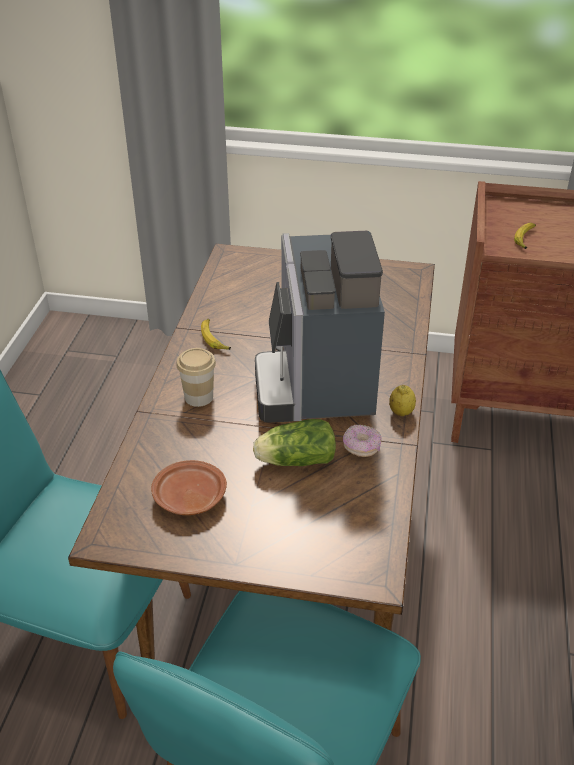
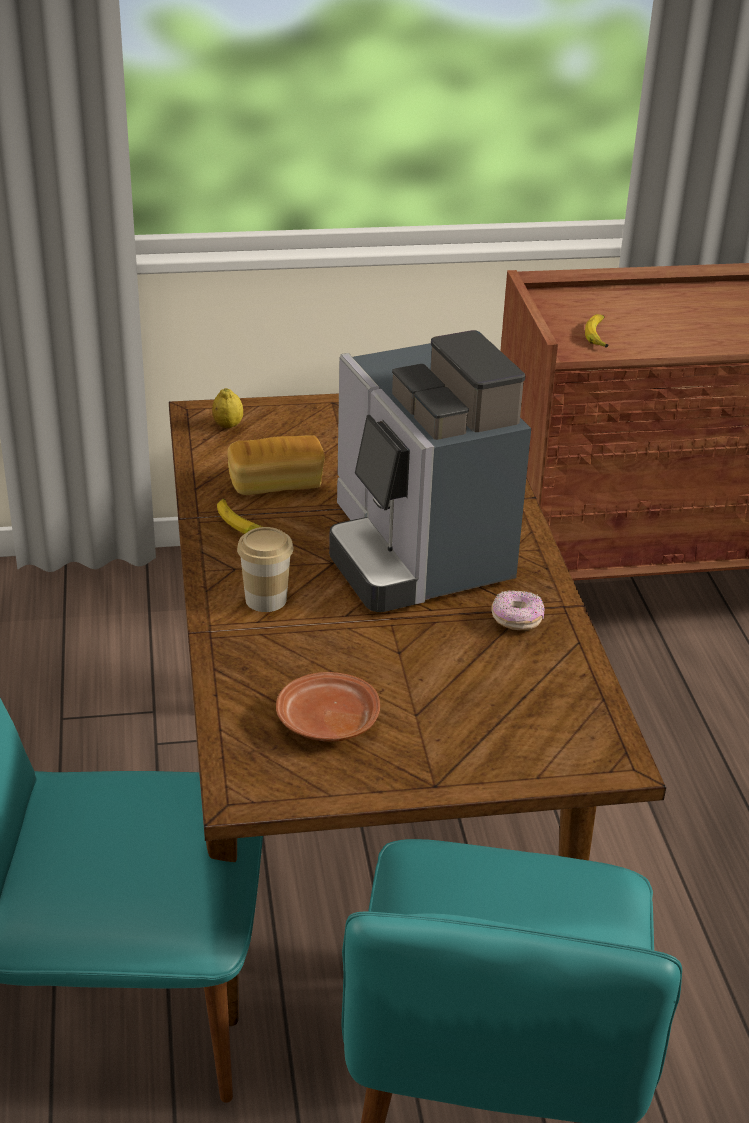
camera: 20 degrees left, 5 degrees down
(251, 313) = (276, 484): none -> bread
(293, 460) = (439, 652): lettuce -> none
(401, 412) = (543, 571): lemon -> lemon (228, 426)

